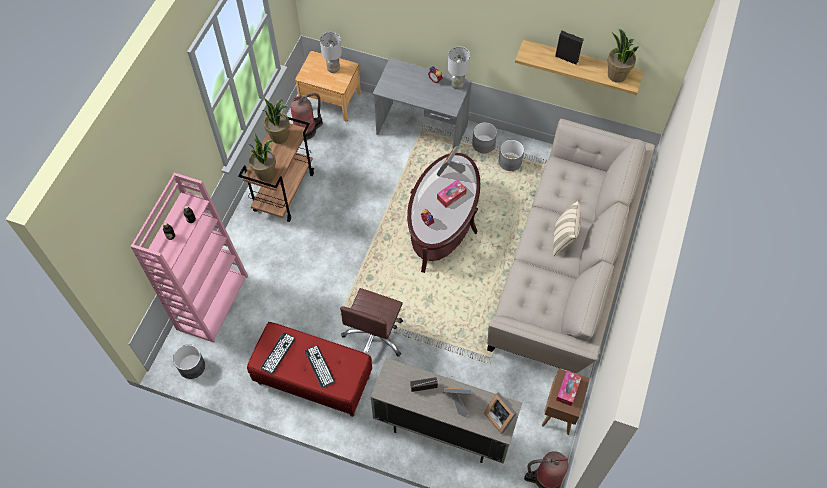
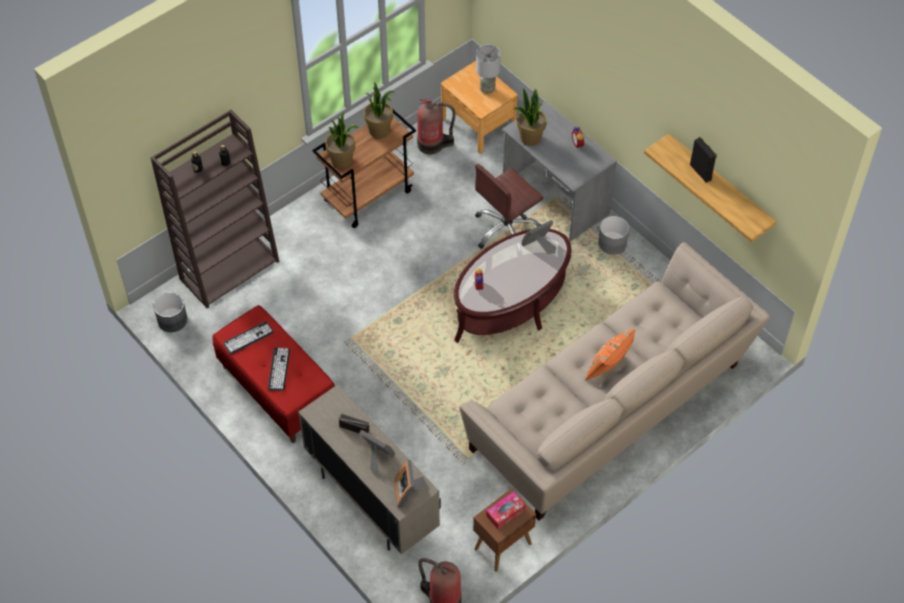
camera: 30 degrees right, 5 degrees down
(212, 301) = (229, 269): pink bookcase -> brown bookcase
(374, 337) = (364, 380): brown office chair -> brown office chair (506, 230)
(451, 196) = (522, 272): tissue box -> none
(457, 85) = (597, 159): grey table lamp -> none
(510, 162) = (628, 275): grey planter -> none
(563, 239) = (608, 368): beige pillow -> orange pillow
(616, 75) = (742, 212): potted plant -> potted plant (530, 138)

